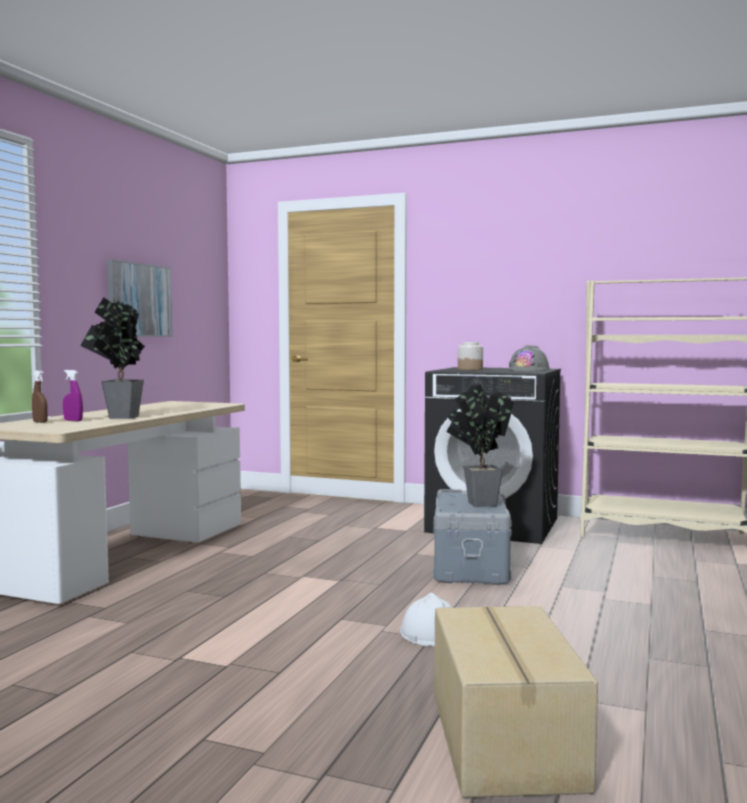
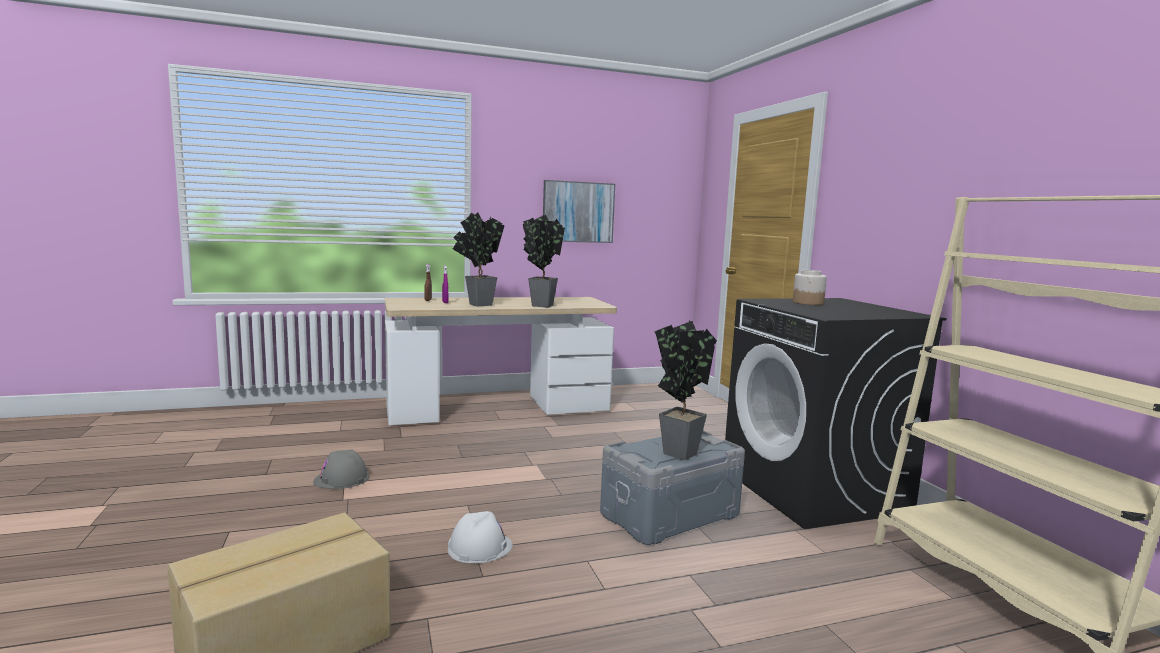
camera: 50 degrees right, 5 degrees up
(178, 410) = (539, 305): none -> potted plant
(528, 370) = (868, 313): grey hard hat -> grey hard hat (341, 479)

